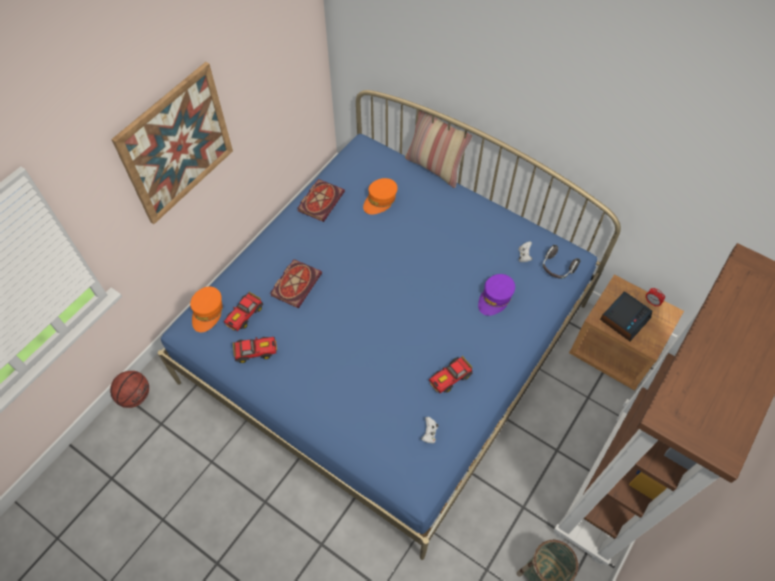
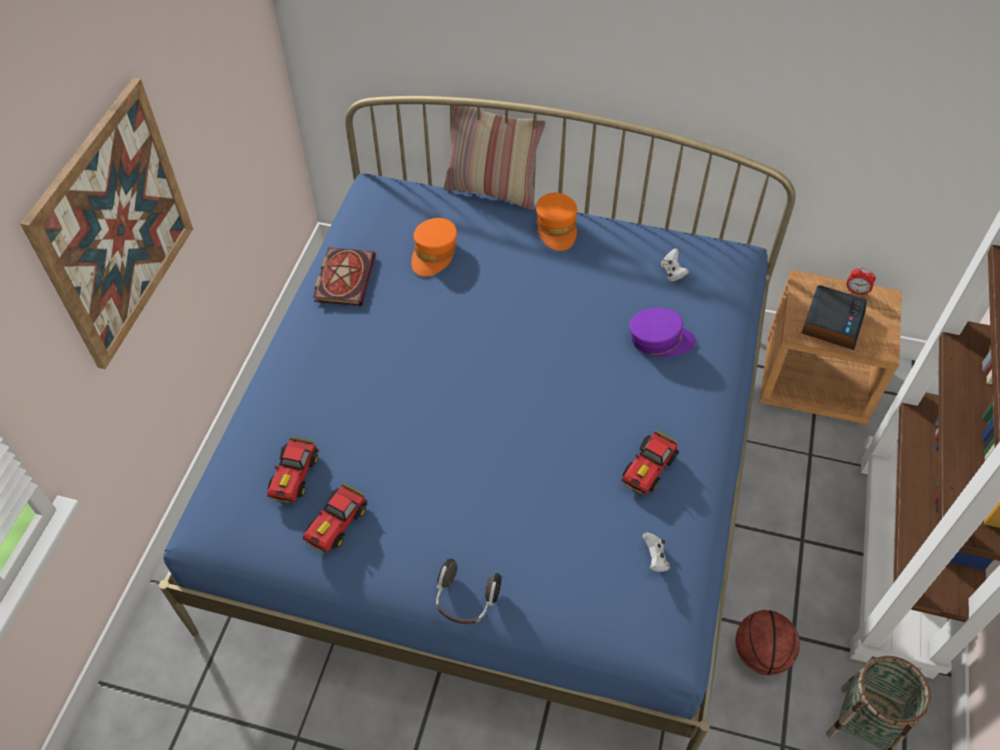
camera: 20 degrees left, 5 degrees down
(135, 396) = (128, 678): basketball -> basketball (760, 653)
(207, 312) = (231, 490): orange cap -> orange cap (556, 228)
(256, 351) = (336, 525): toy car -> toy car turned 150 degrees clockwise
(296, 283) = (356, 405): book -> none
(495, 298) = (660, 340): purple cap -> purple cap turned 105 degrees counterclockwise
(557, 268) = (724, 276): headphones -> headphones (465, 600)

